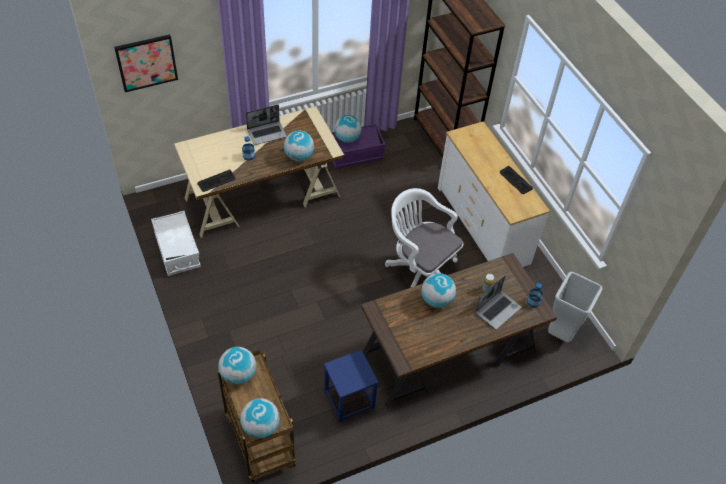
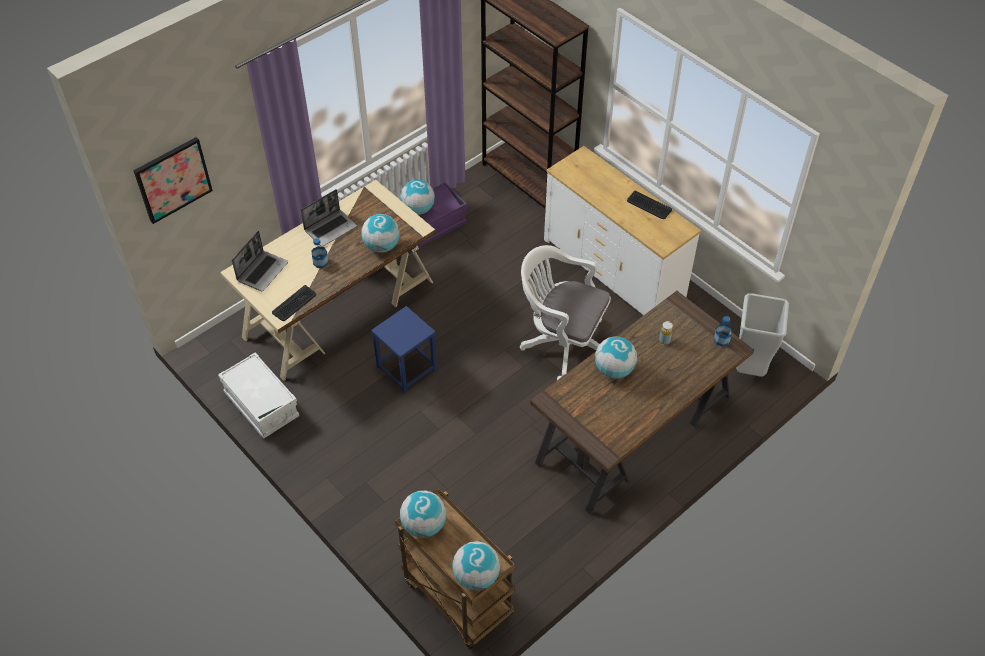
camera: 15 degrees left, 0 degrees up
(349, 400) = (543, 518): blue stool -> blue stool (407, 368)
(497, 309) = (686, 360): laptop -> laptop (262, 271)

